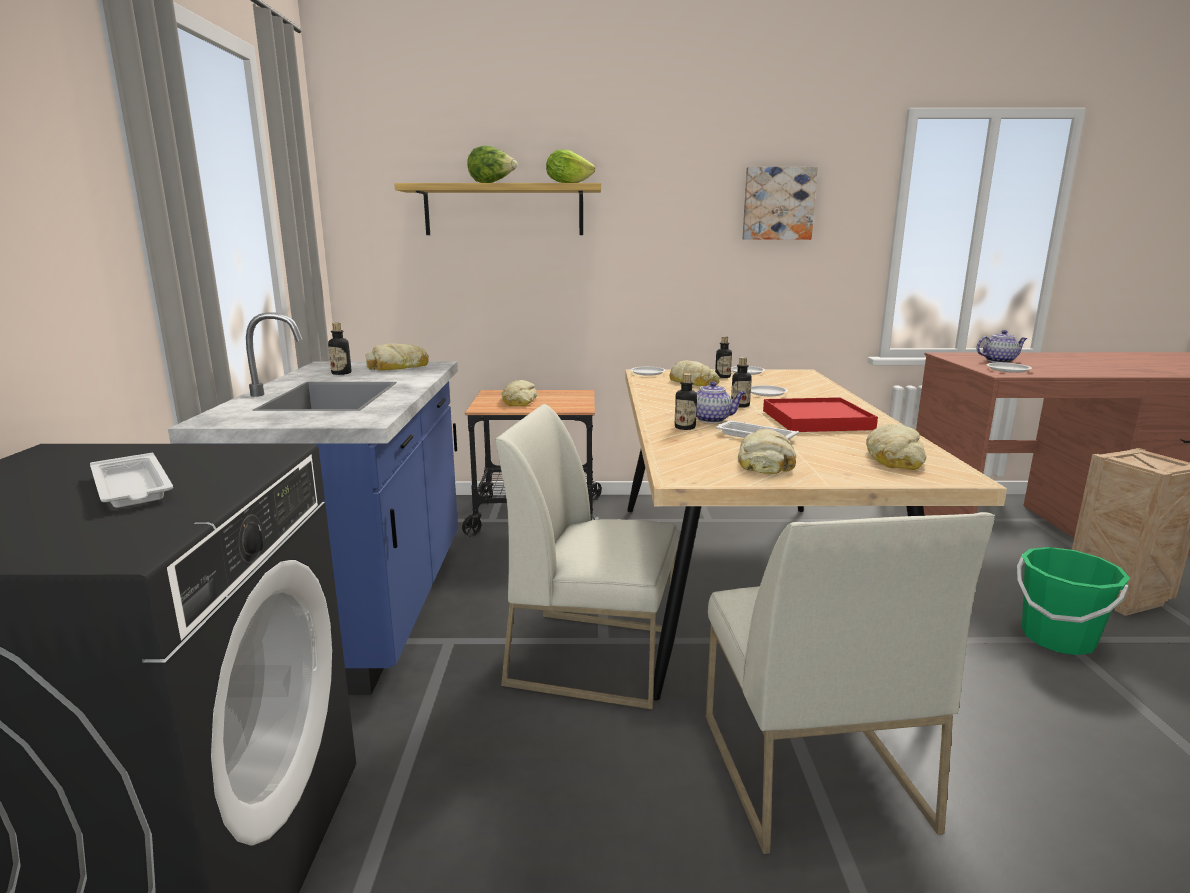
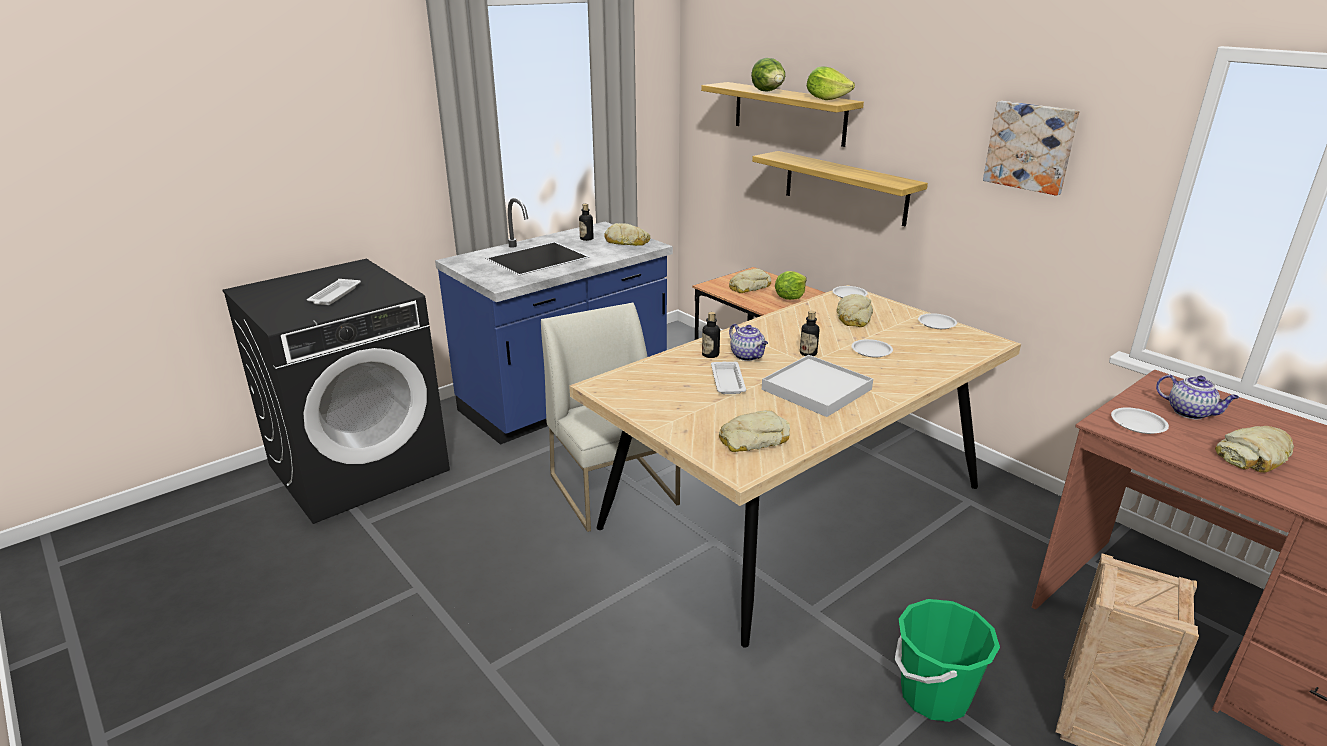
camera: 50 degrees right, 10 degrees up
(571, 398) = (790, 297): none -> lettuce
(588, 277) = (845, 187): none -> shelf
(722, 377) = (896, 321): bottle -> none
(765, 462) = (670, 400): bread -> bread (1254, 456)
(809, 768) = (596, 608): white chair -> none
(816, 420) = (816, 389): red tray -> white tray

